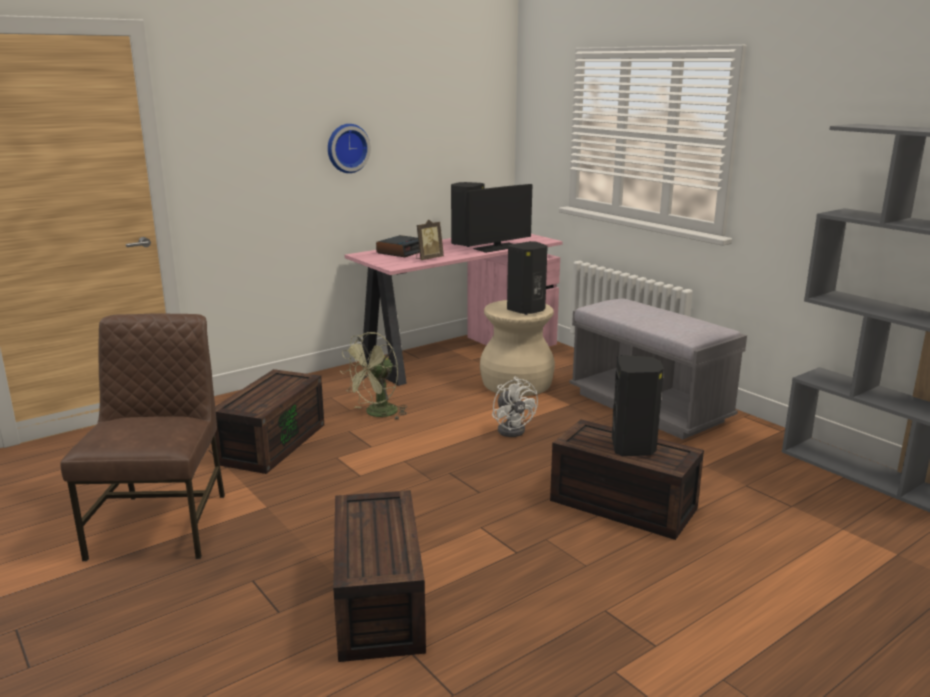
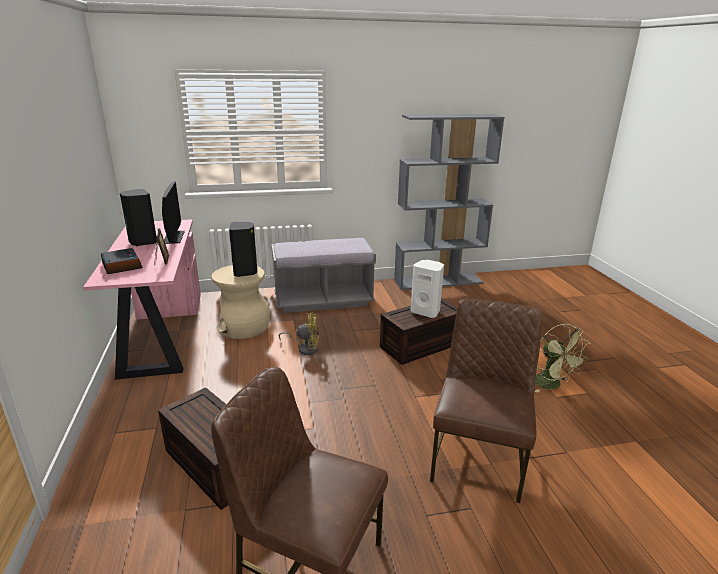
camera: 65 degrees left, 5 degrees up
(347, 148) = (56, 182): wall clock -> none
(377, 414) = (221, 395): green fan -> green fan (552, 385)
(381, 604) = (478, 457): brown storage box -> brown chair
(513, 429) = (305, 348): white fan -> yellow fan
(633, 447) = (426, 311): black speaker -> white speaker

